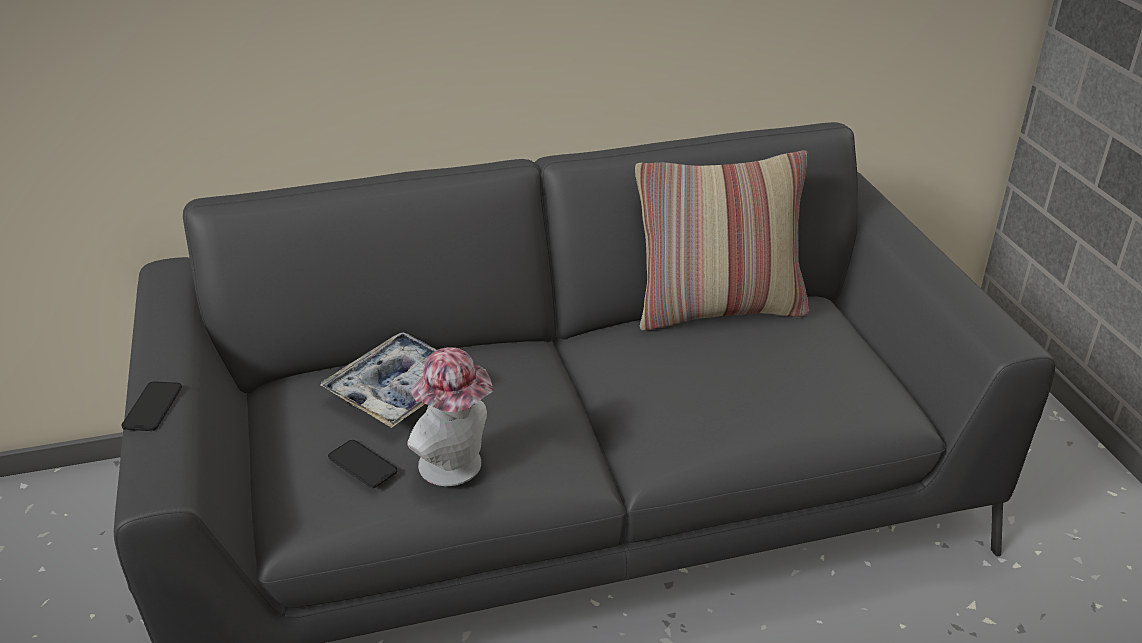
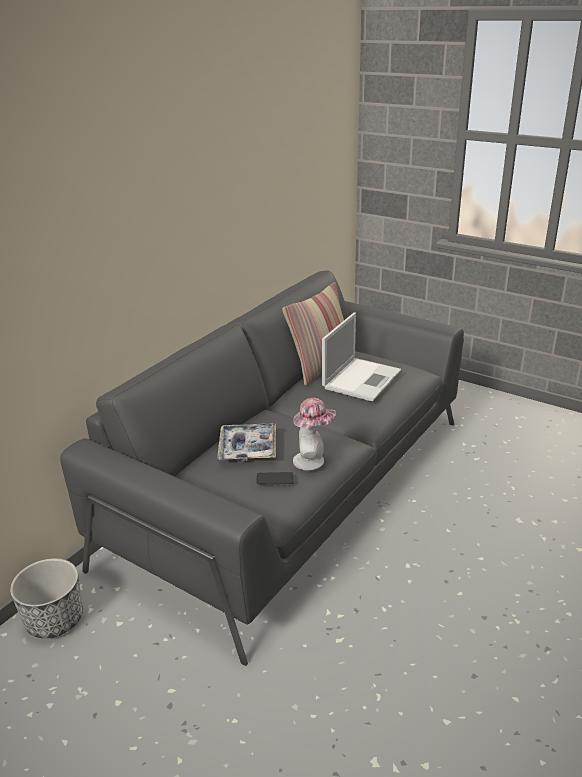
camera: 40 degrees left, 5 degrees down
(83, 502) = (54, 619): none -> planter
(152, 407) = (181, 493): phone -> none
(746, 366) = (362, 379): none -> laptop

